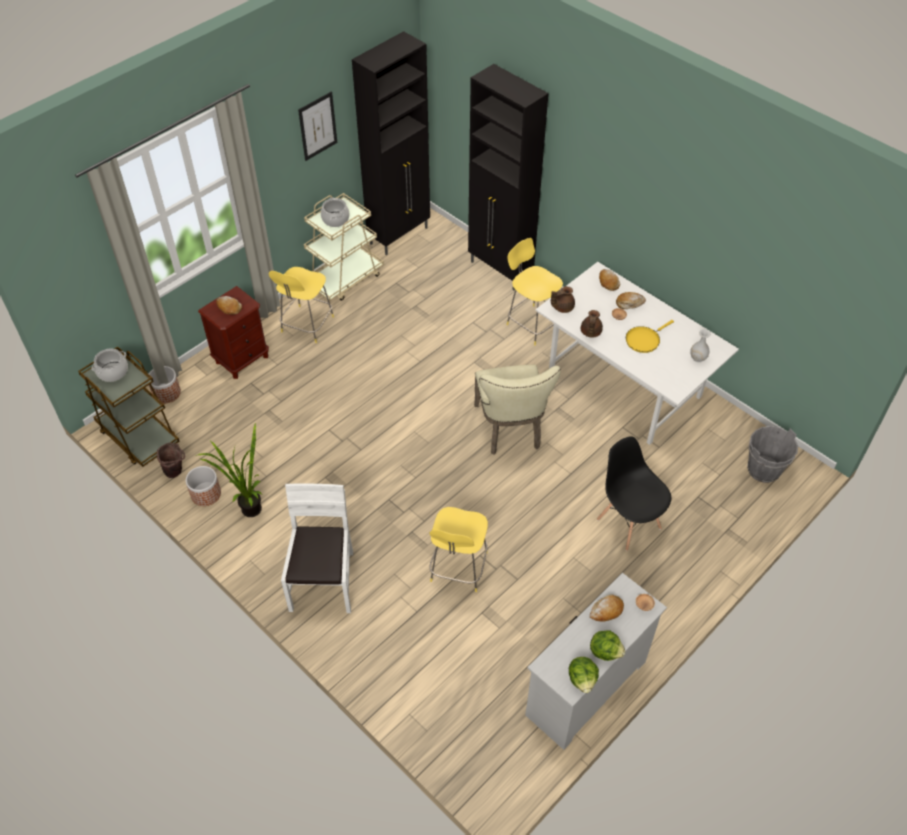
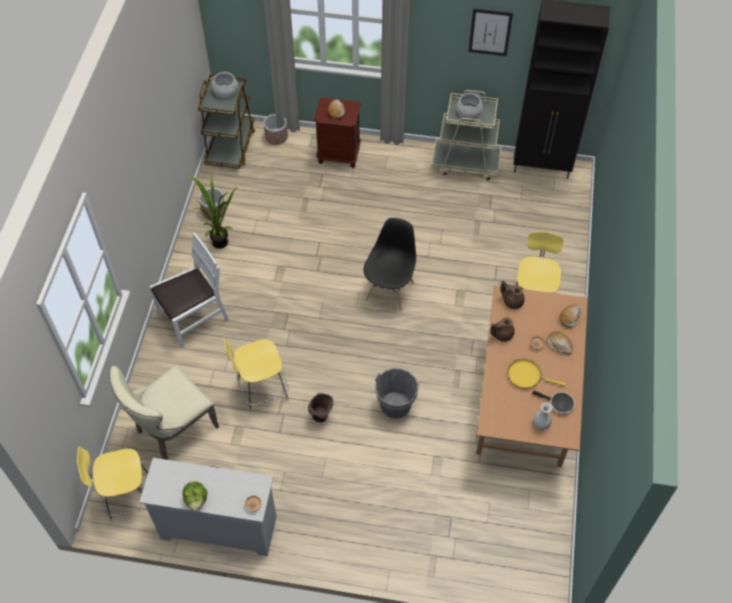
camera: 55 degrees right, 5 degrees up
(176, 472) = (218, 184): brown bucket -> brown bucket (321, 418)
(306, 325) = (400, 170): yellow stool -> yellow stool (128, 498)
(500, 270) = (568, 252): black cabinet -> none
(510, 430) = (411, 351): beige chair -> beige chair (172, 430)
(582, 679) = (164, 497): lettuce -> none
(606, 611) = (231, 483): bread -> none
(623, 385) = (522, 402): white dining table -> brown dining table
(628, 523) = (385, 479): black chair -> black chair (390, 291)
(687, 336) = (559, 404): none -> frying pan
(763, 470) = (520, 554): grey bucket -> grey bucket (395, 405)

